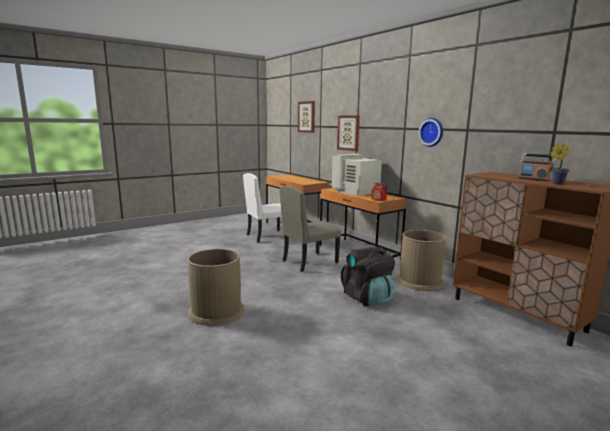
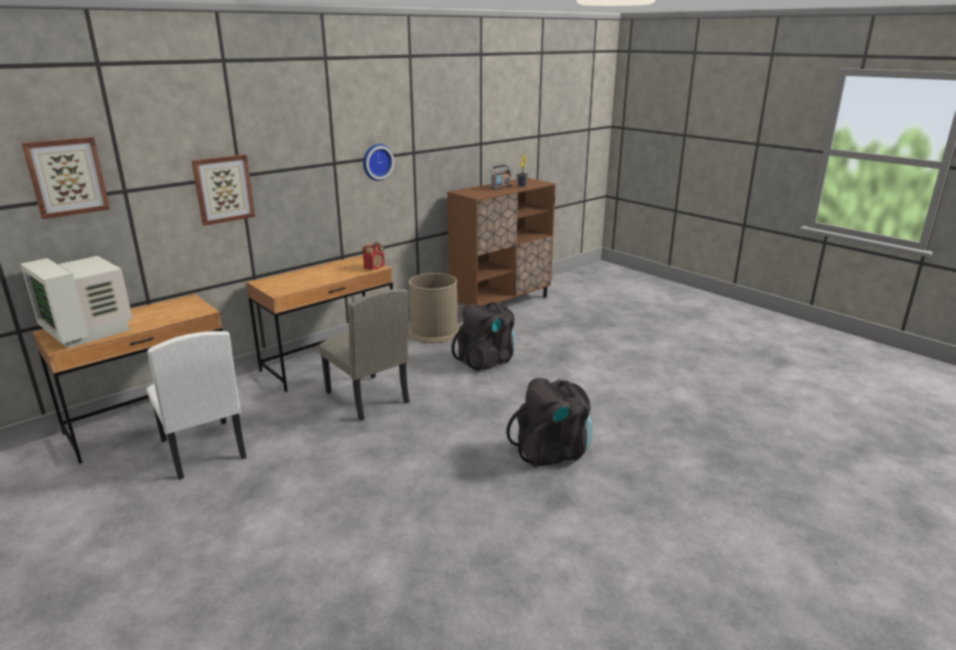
camera: 95 degrees left, 10 degrees up
(216, 311) = (552, 452): brown trash can -> black backpack
(356, 192) = (309, 276): monitor -> monitor (89, 330)

